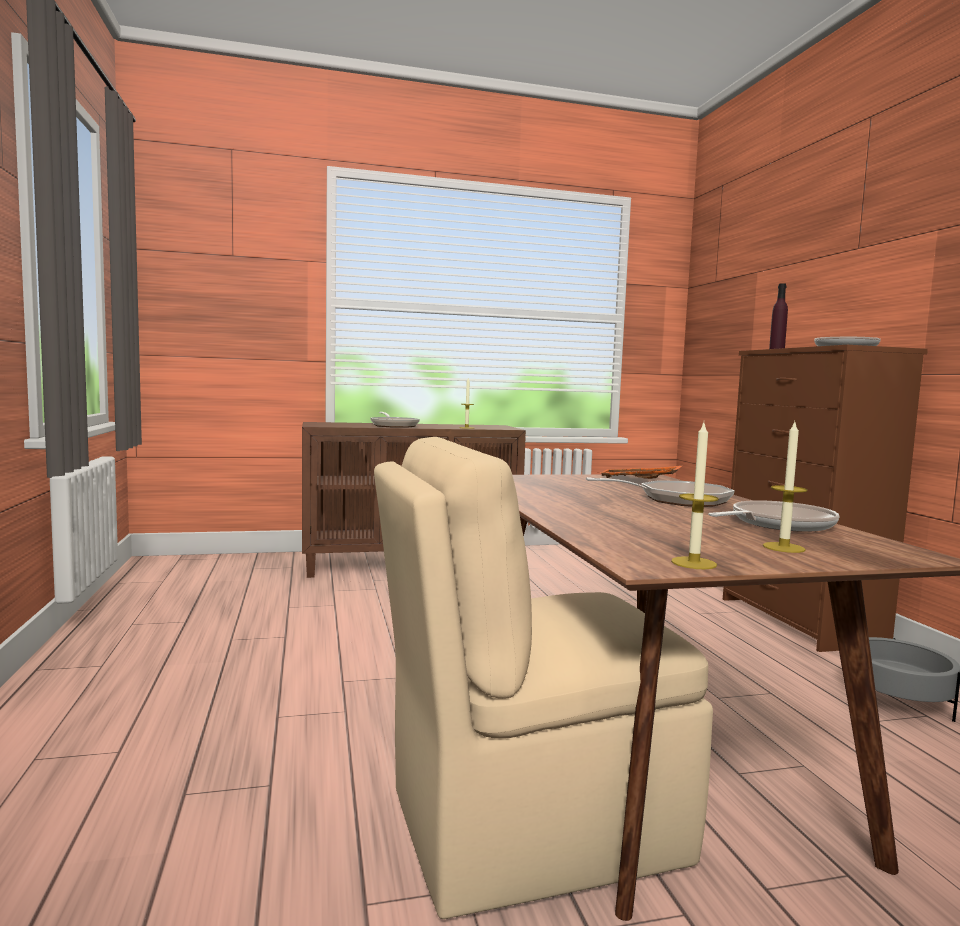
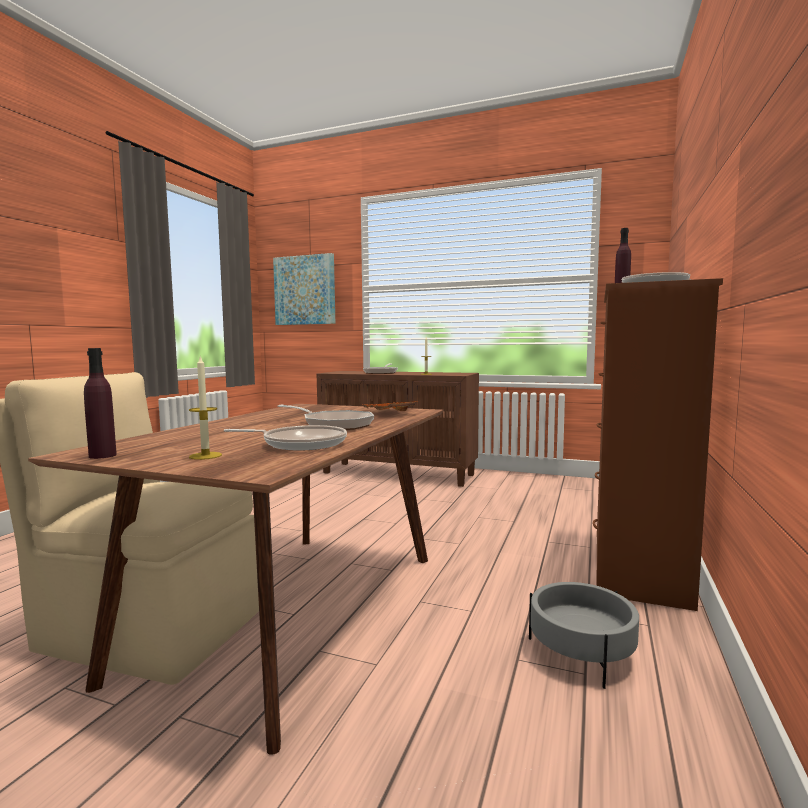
camera: 35 degrees right, 0 degrees up
(222, 292) = (305, 290): none -> picture
(693, 563) = (102, 455): candle -> purple bottle

